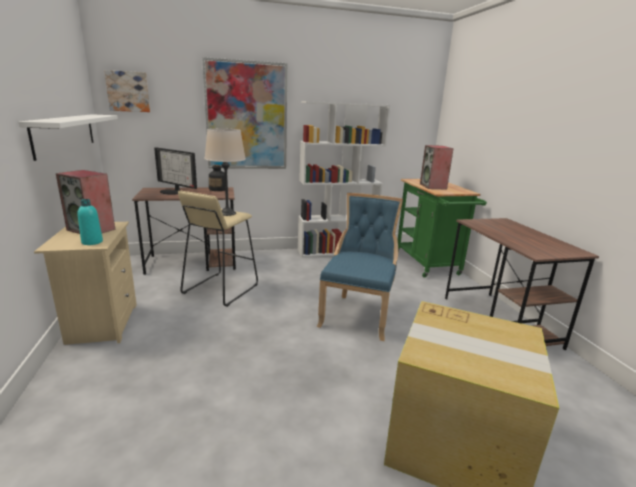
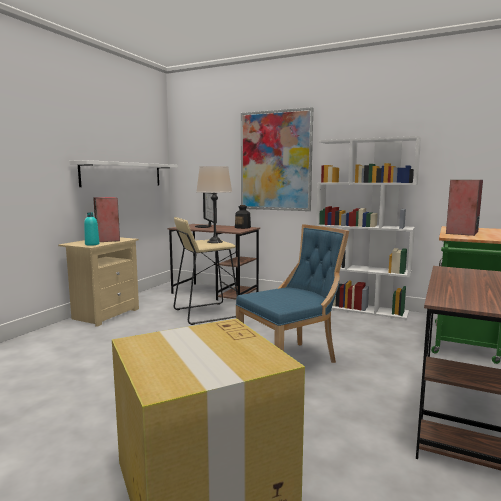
camera: 40 degrees right, 10 degrees down
(128, 91) = (190, 146): picture -> none

